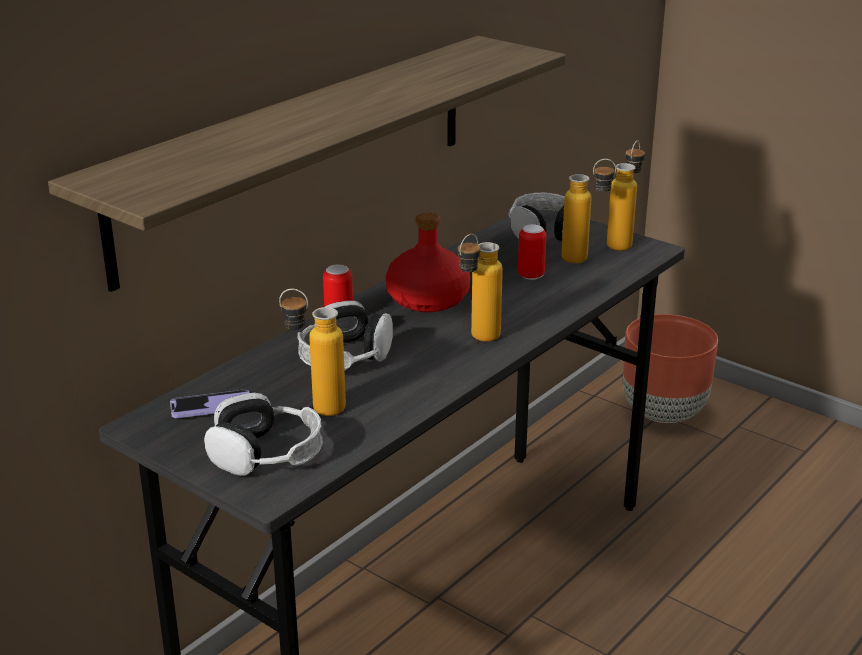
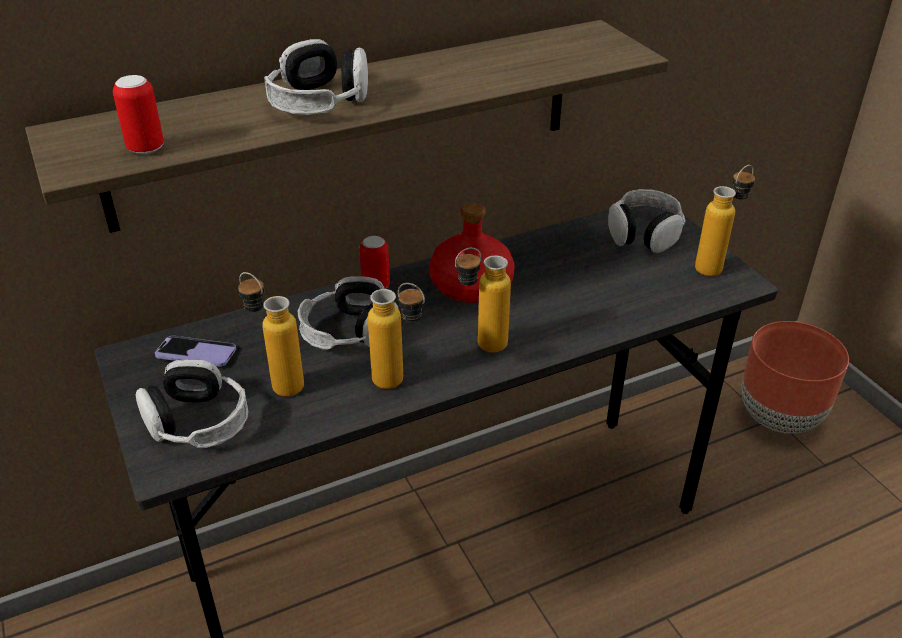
camera: 25 degrees right, 10 degrees up
(310, 121) = (319, 101): none -> headphones
(531, 276) = (590, 283): can -> can (145, 148)
(585, 258) = (661, 276): bottle -> bottle (399, 383)

